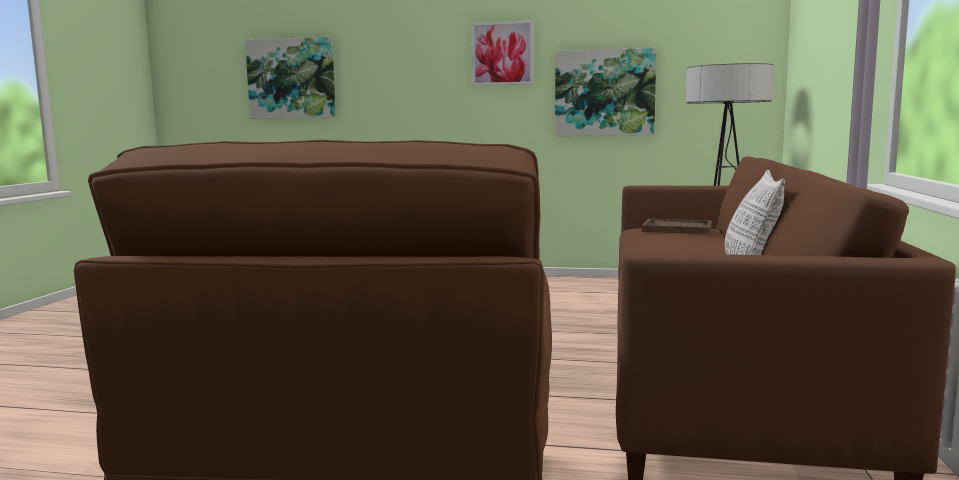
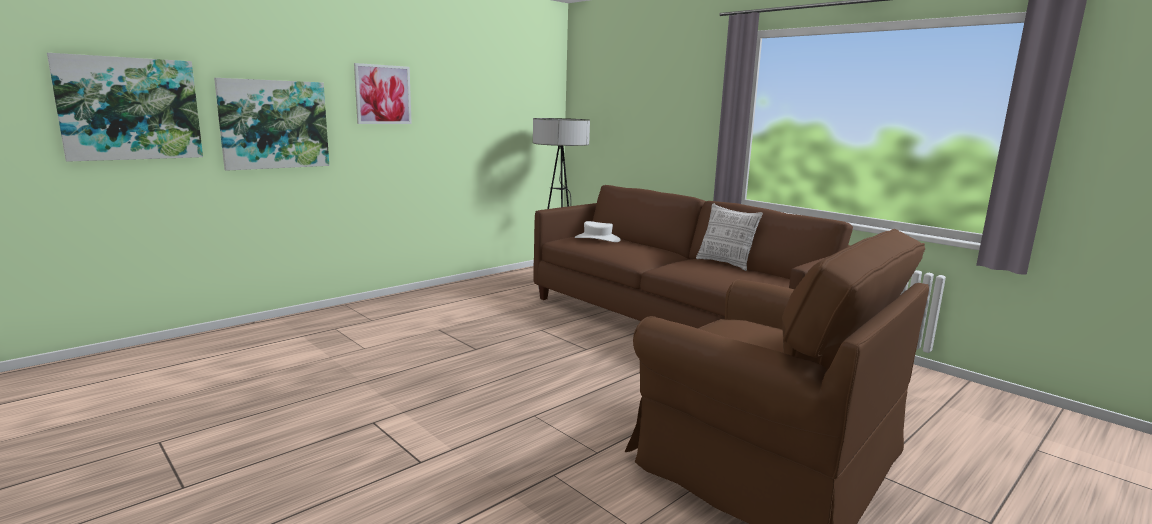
camera: 55 degrees left, 5 degrees up
(604, 93) = (463, 132): picture -> picture (274, 124)
(677, 229) = (597, 239): brown tray -> white hat

